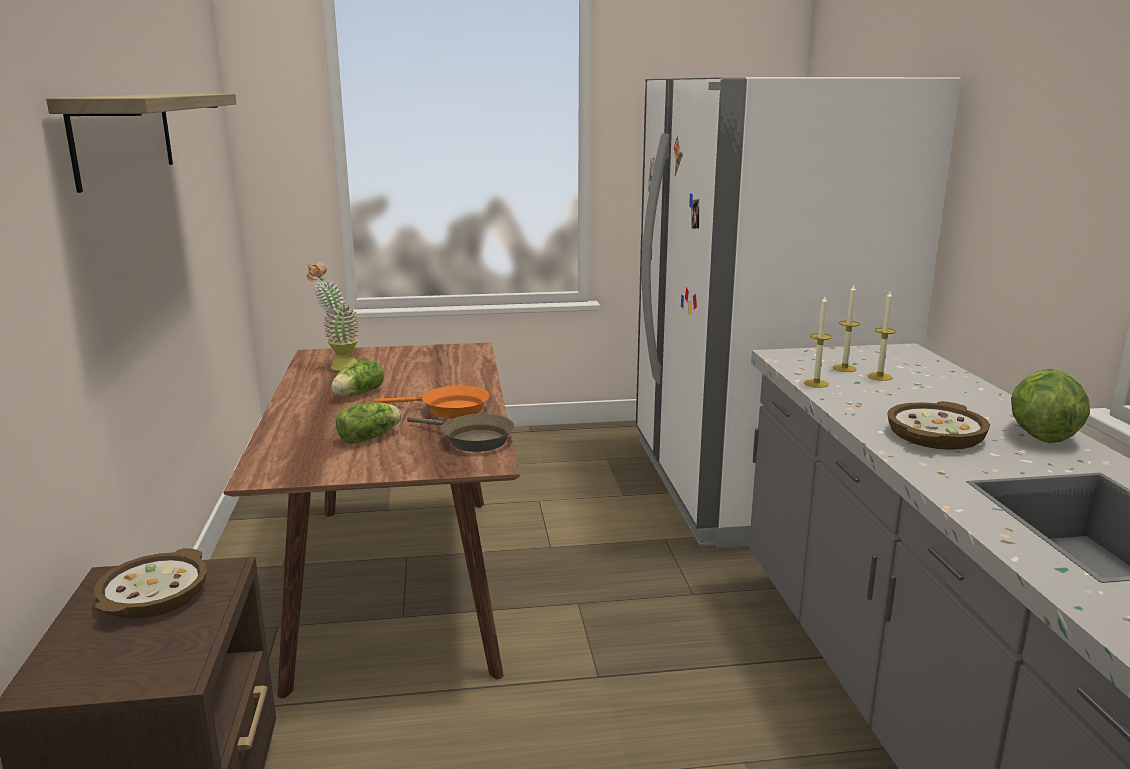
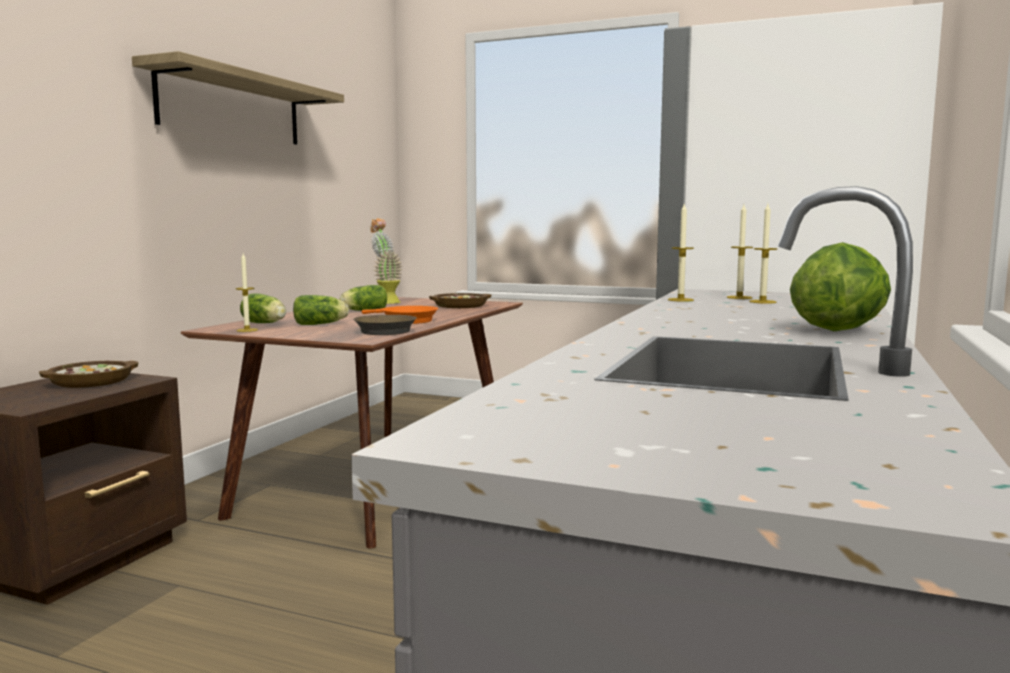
camera: 30 degrees right, 10 degrees down
(298, 449) = (265, 323): none -> lettuce
(309, 470) = (247, 330): none -> candle
(934, 435) = (708, 321): bowl -> bowl (460, 306)

